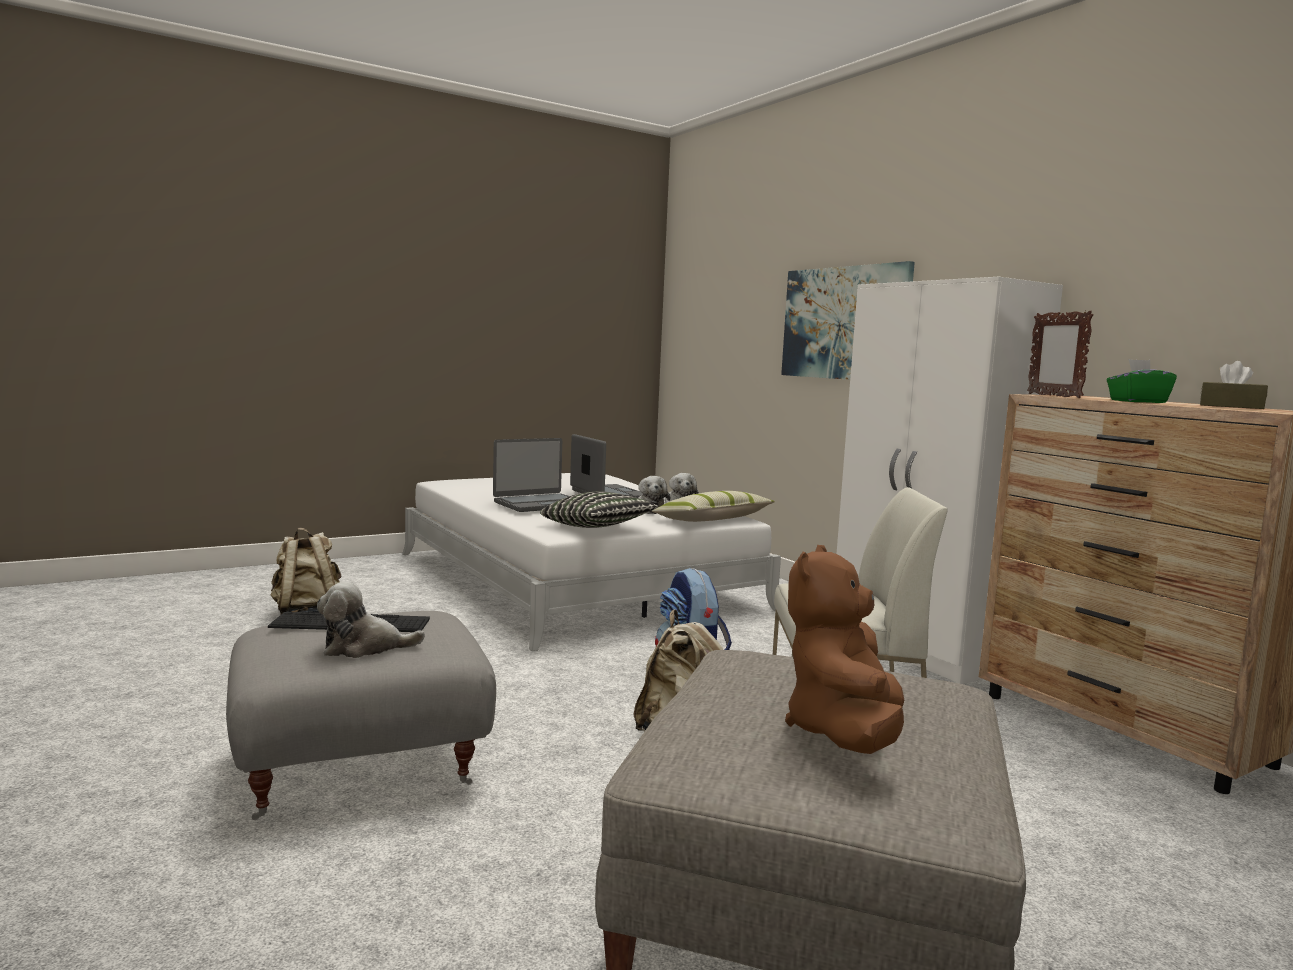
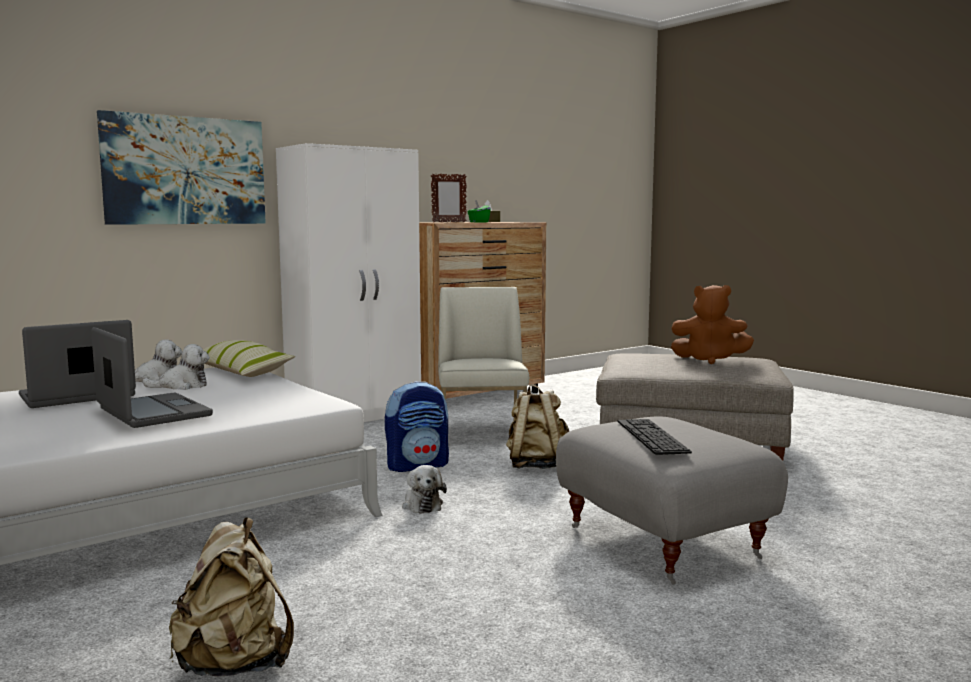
camera: 95 degrees left, 0 degrees up
(364, 648) = (692, 429): plush toy -> plush toy (422, 504)
(597, 528) = (289, 395): pillow -> none

